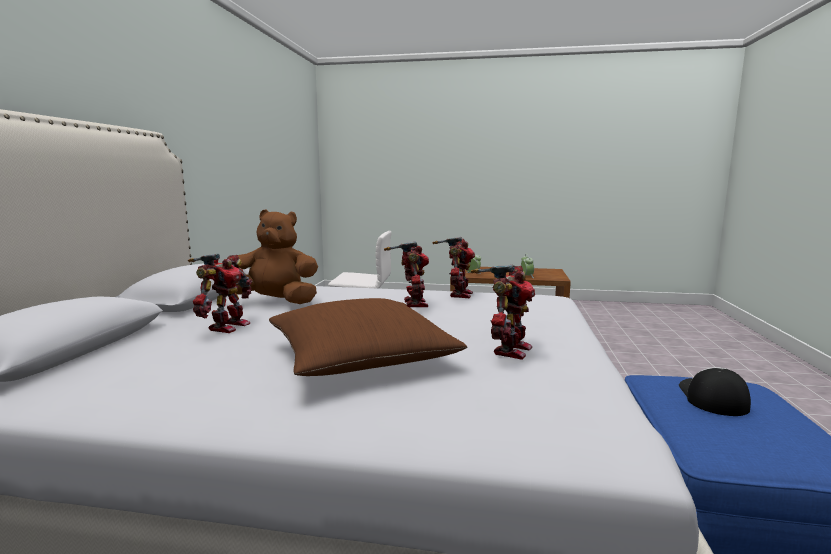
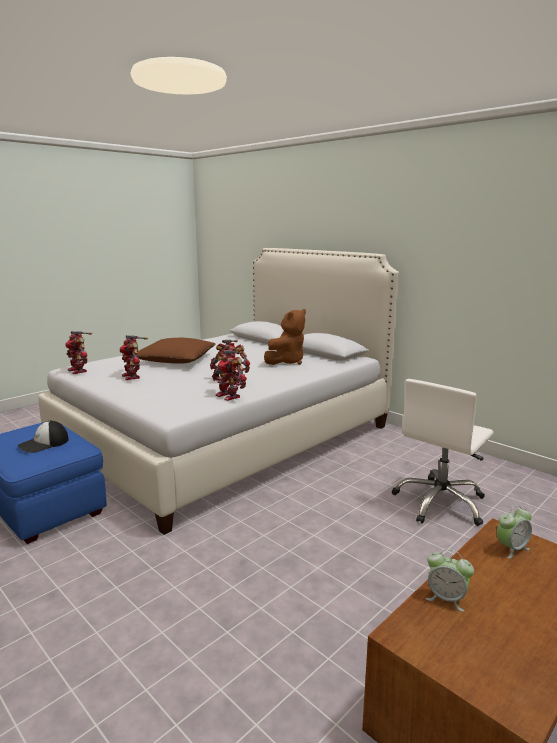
camera: 125 degrees right, 5 degrees up
(226, 326) = (254, 353): toy robot -> toy robot (79, 370)
(711, 397) = (44, 443): cap -> cap turned 90 degrees clockwise

